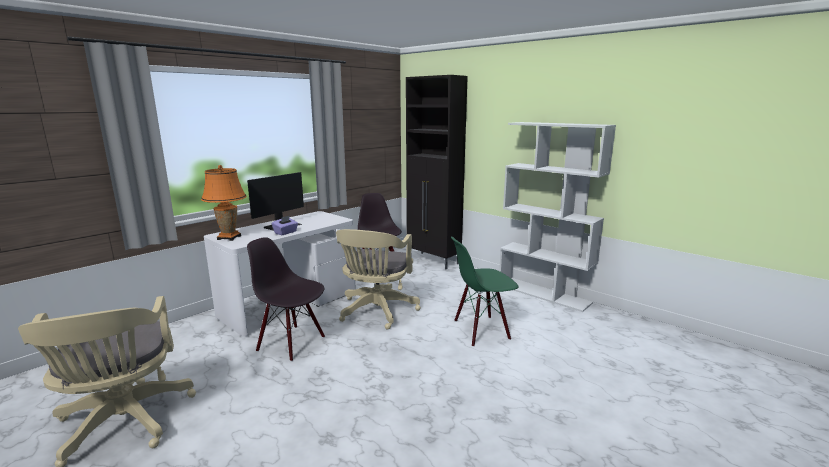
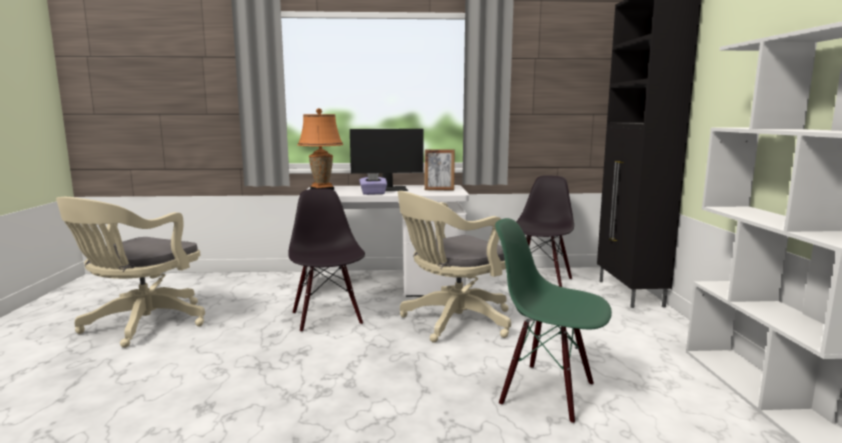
camera: 45 degrees right, 5 degrees down
(320, 218) = (439, 189): none -> picture frame

